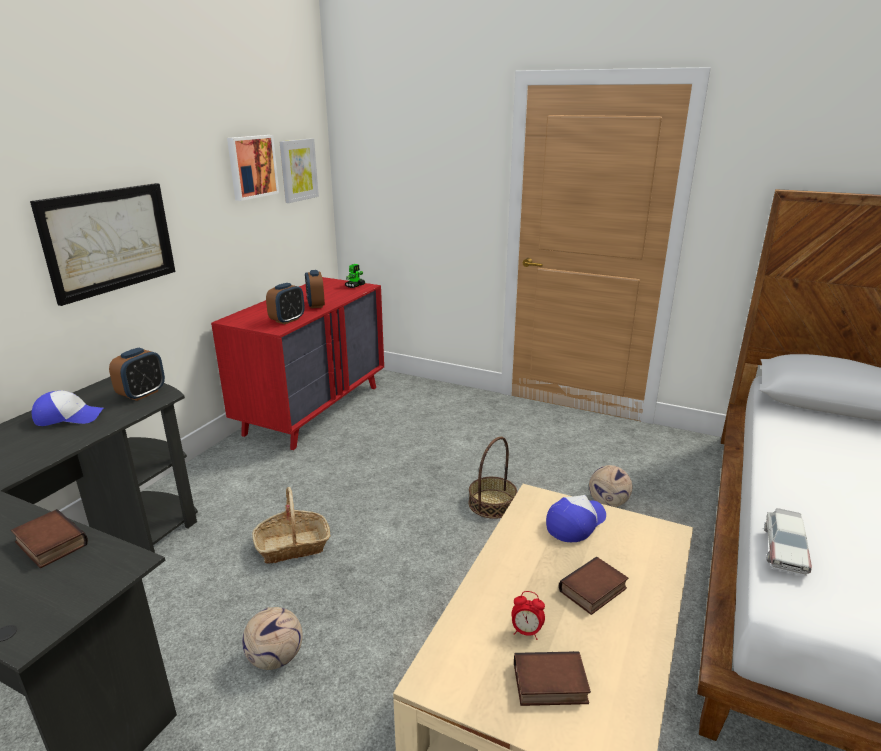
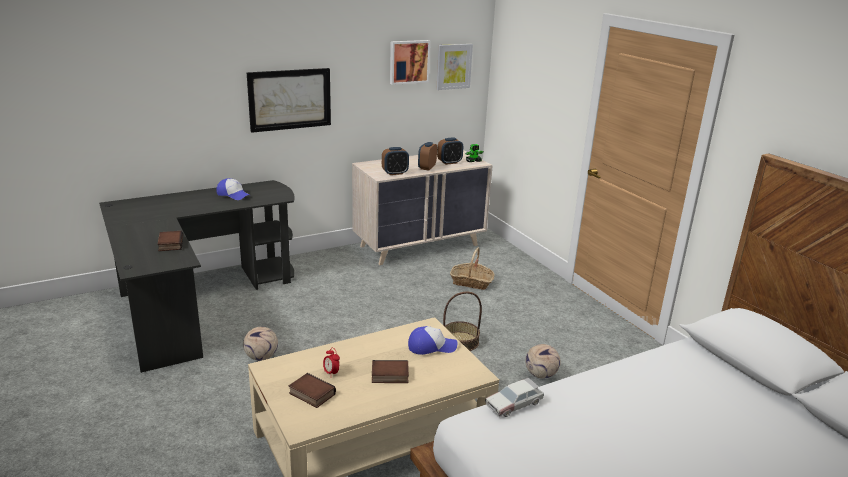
camera: 35 degrees right, 0 degrees up
(142, 394) = (276, 193): alarm clock -> alarm clock (449, 162)
(293, 546) = (323, 314): basket -> basket (471, 282)
(314, 409) = (420, 245): red dresser -> beige dresser

